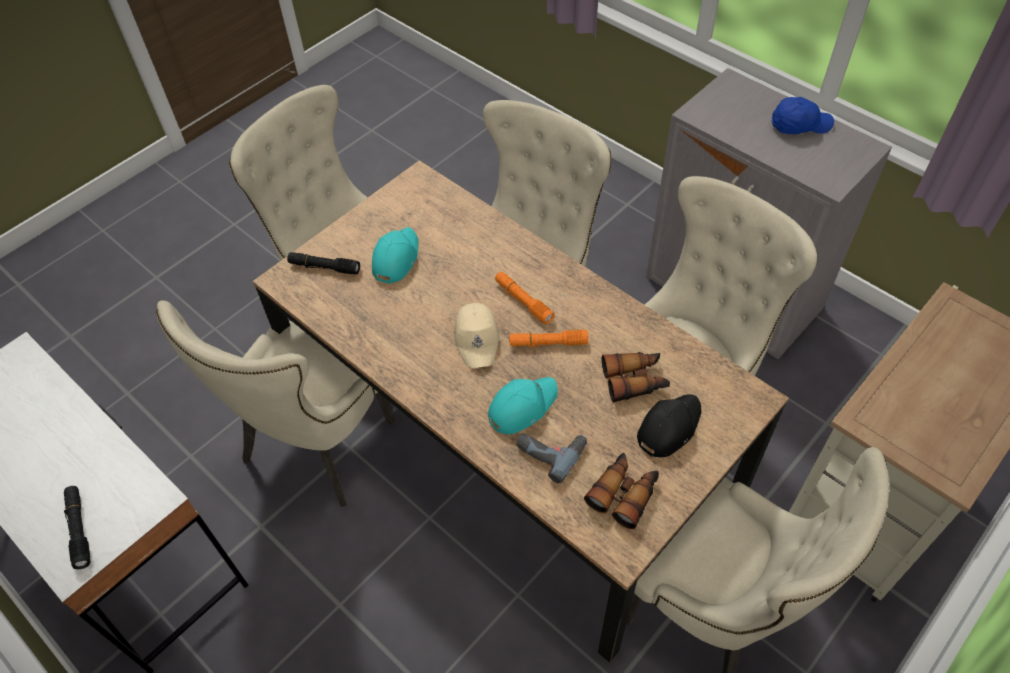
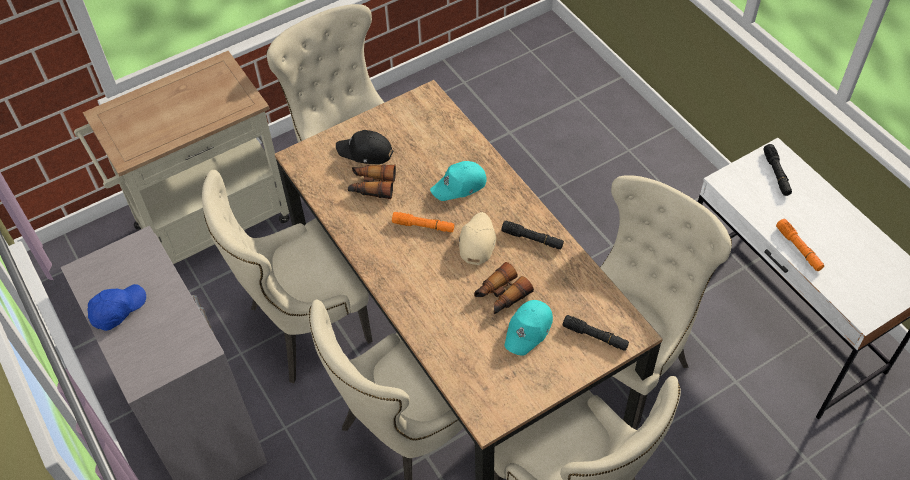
camera: 165 degrees left, 0 degrees up
(411, 356) = (532, 239): none -> black flashlight
(523, 301) = (430, 264): orange flashlight -> orange flashlight (798, 248)
(551, 450) = (450, 155): power drill -> none
(624, 493) = (413, 122): binoculars -> binoculars (501, 295)
(668, 427) = (365, 152): black cap -> black cap turned 45 degrees clockwise
(799, 125) = (117, 310): blue cap -> blue cap turned 120 degrees clockwise

